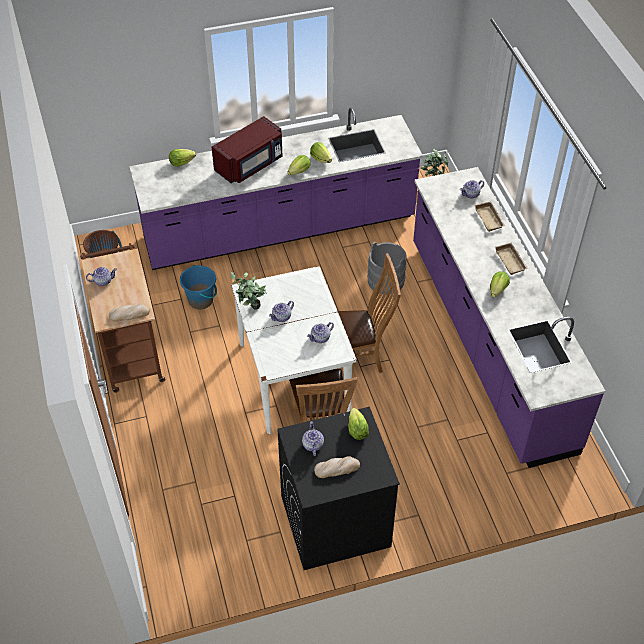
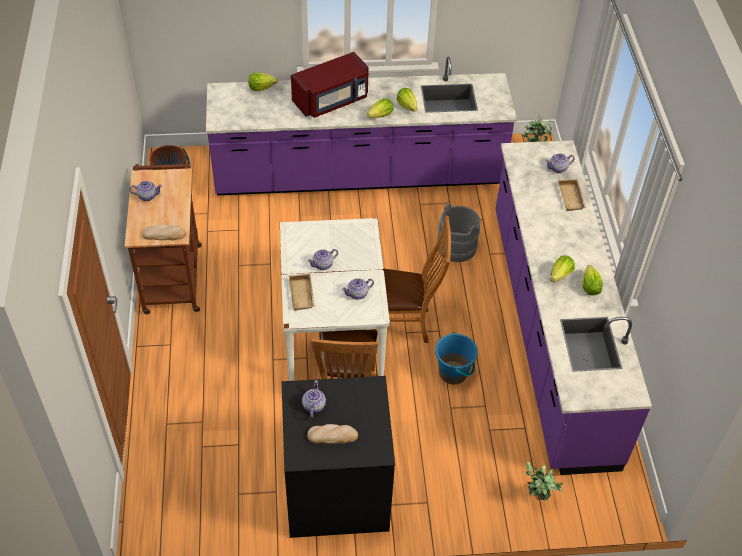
camera: 10 degrees right, 0 degrees up
(201, 300) = (258, 235): blue bucket -> blue bucket (453, 373)
(250, 310) = (292, 251): potted plant -> potted plant (537, 499)
(357, 430) = (365, 399): lettuce -> lettuce (589, 287)
(511, 261) = (583, 247): beige tray -> beige tray (303, 295)

